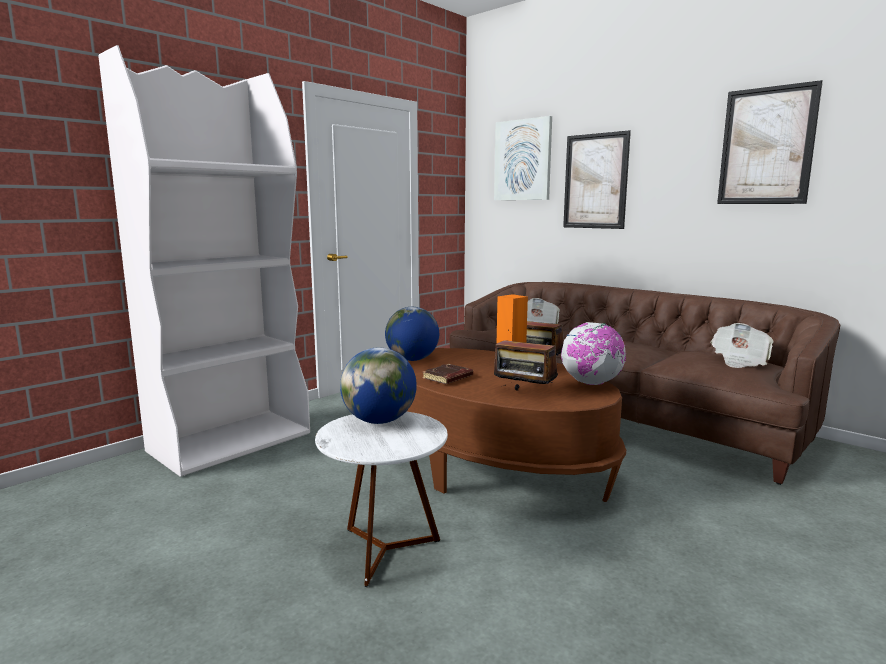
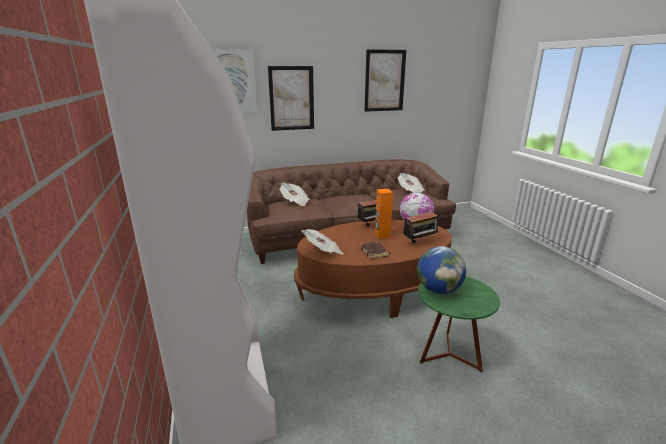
camera: 60 degrees left, 10 degrees up
(385, 550) = (448, 355): white side table -> green side table
(412, 359) = (323, 252): globe -> newspaper

